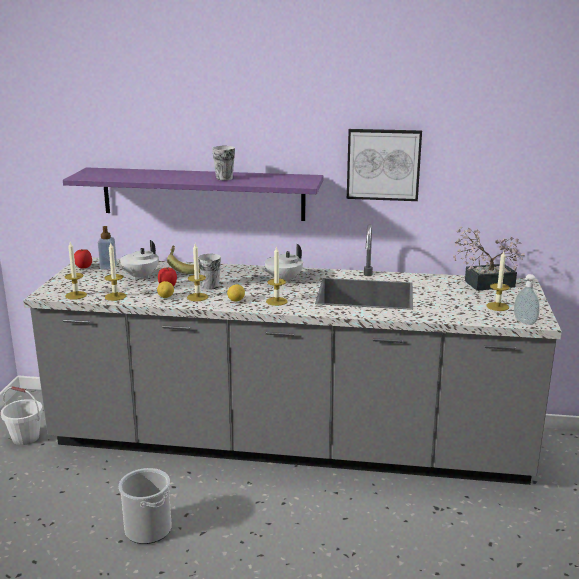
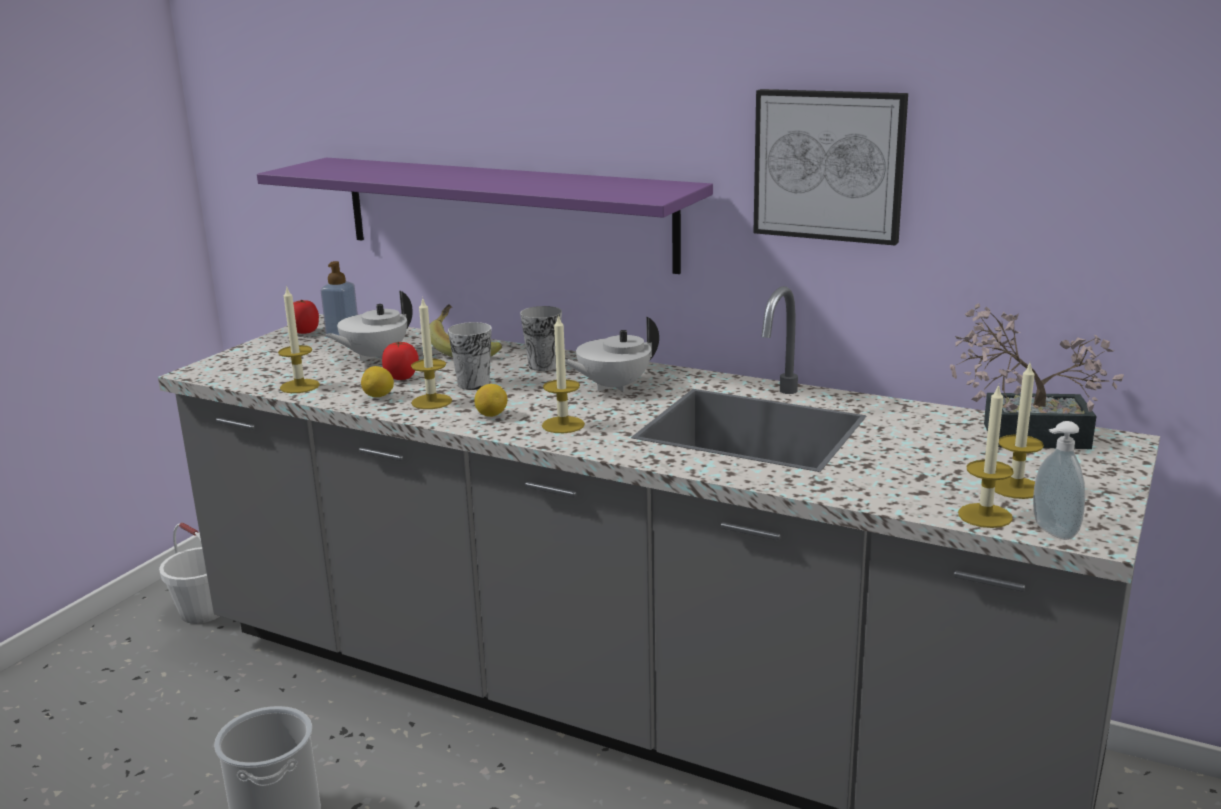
camera: 20 degrees right, 0 degrees up
(76, 295) = (242, 378): candle -> candle (985, 515)
(224, 178) = (519, 182): cup -> cup (543, 365)

